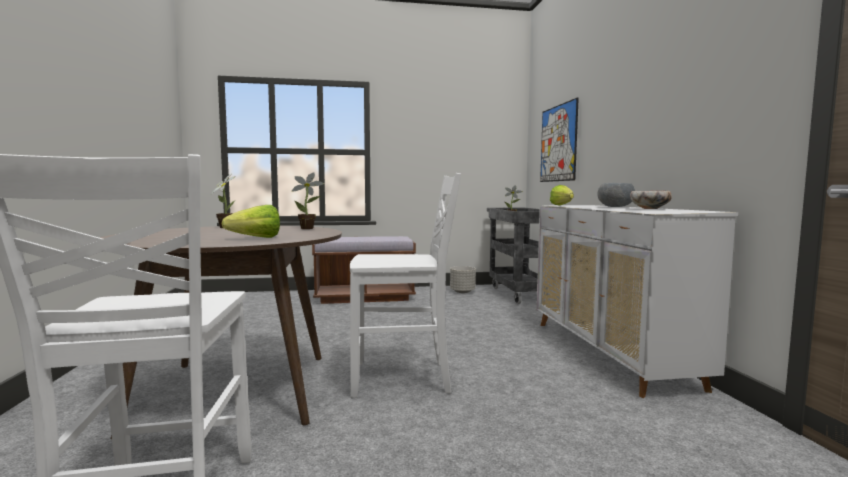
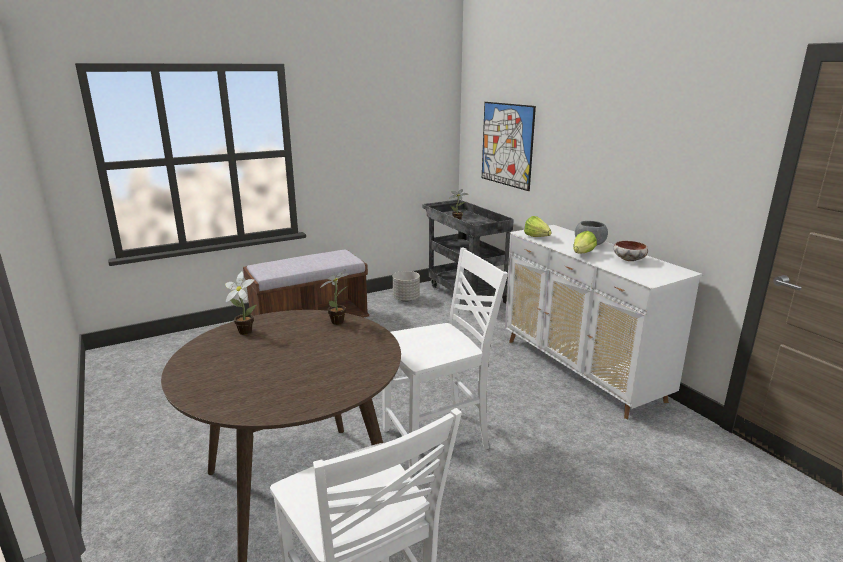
camera: 20 degrees left, 15 degrees up
(251, 238) = (337, 372): lettuce -> lettuce (580, 255)

